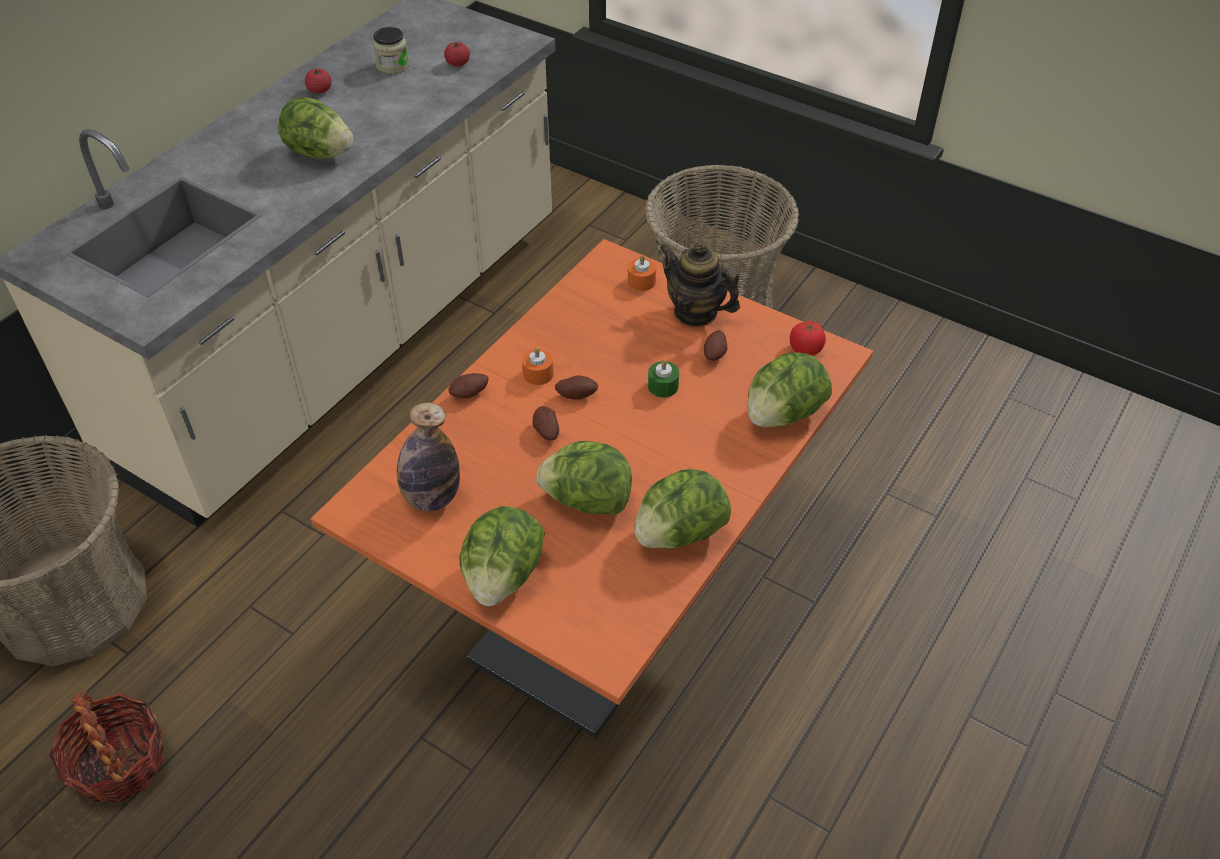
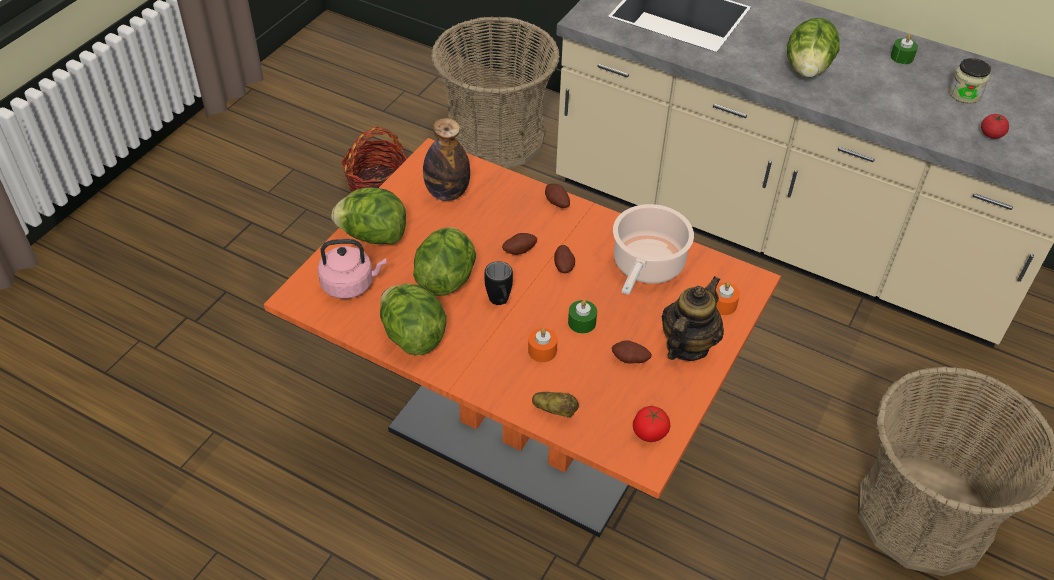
camera: 85 degrees right, 0 degrees up
(320, 90) = (902, 57): tomato -> green candle
(538, 374) = (586, 241): orange candle -> orange candle (542, 351)
(582, 329) = (647, 266): none -> cooking pot
(590, 598) = (350, 284): none -> pink kettle
(630, 452) = (500, 303): none -> black mug
(783, 415) = (555, 410): lettuce -> potato

